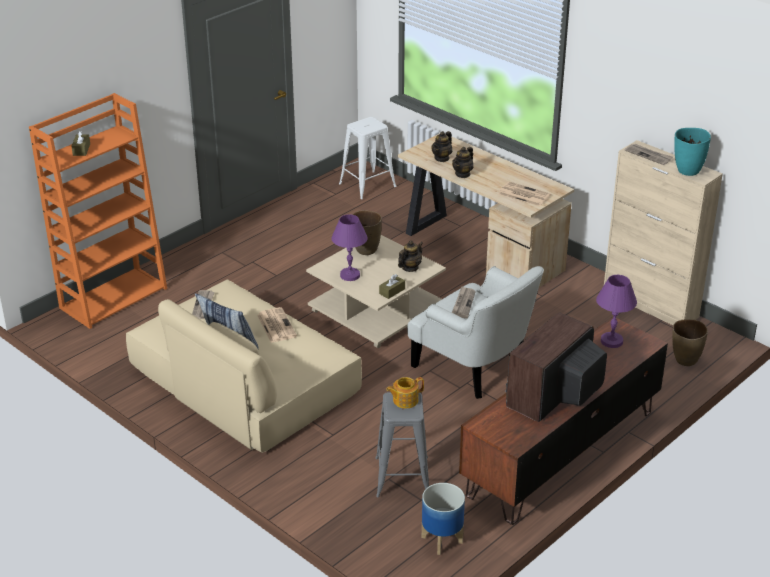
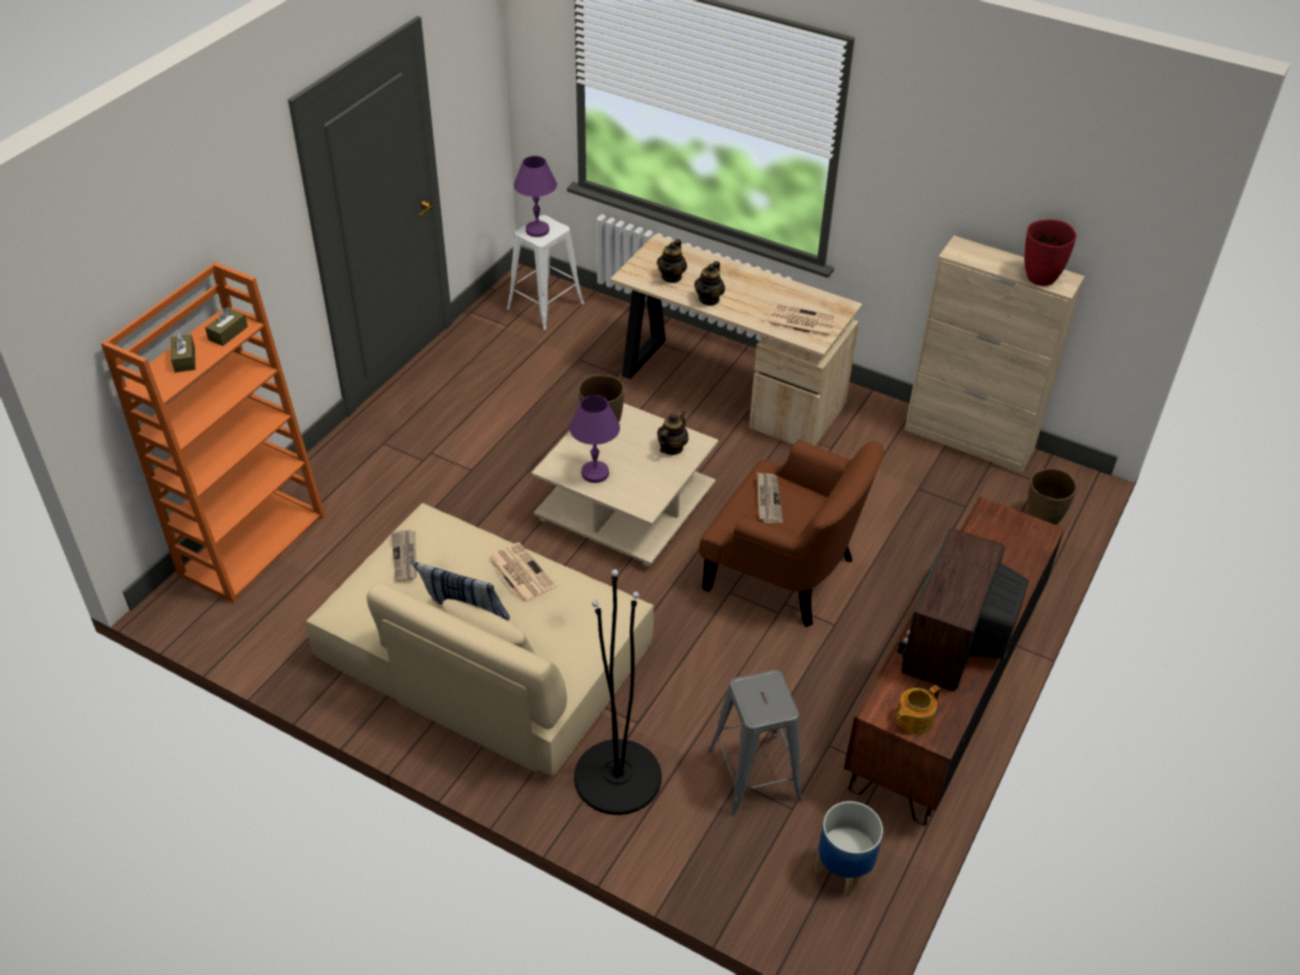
camera: 15 degrees left, 10 degrees up
(306, 462) = (617, 777): none -> black floor lamp
(392, 291) = (661, 491): brown tissue box -> brown tissue box (228, 333)
(404, 400) = (763, 688): teapot -> teapot (913, 719)
(475, 364) = (785, 572): white armchair -> brown armchair
(611, 341) = (994, 538): purple table lamp -> purple table lamp (537, 230)
(649, 155) = (980, 259): newspaper -> none
(687, 171) = (1040, 278): turquoise vase -> red vase

